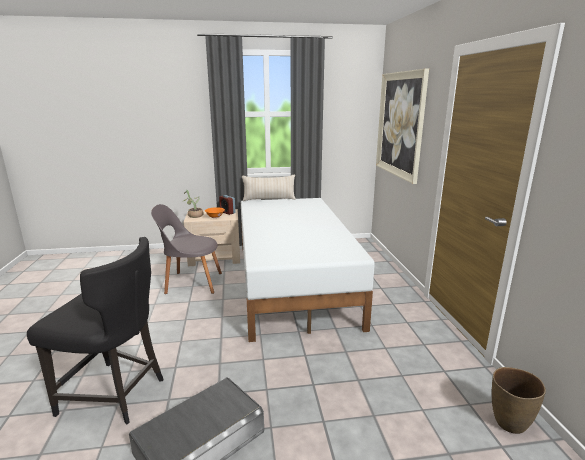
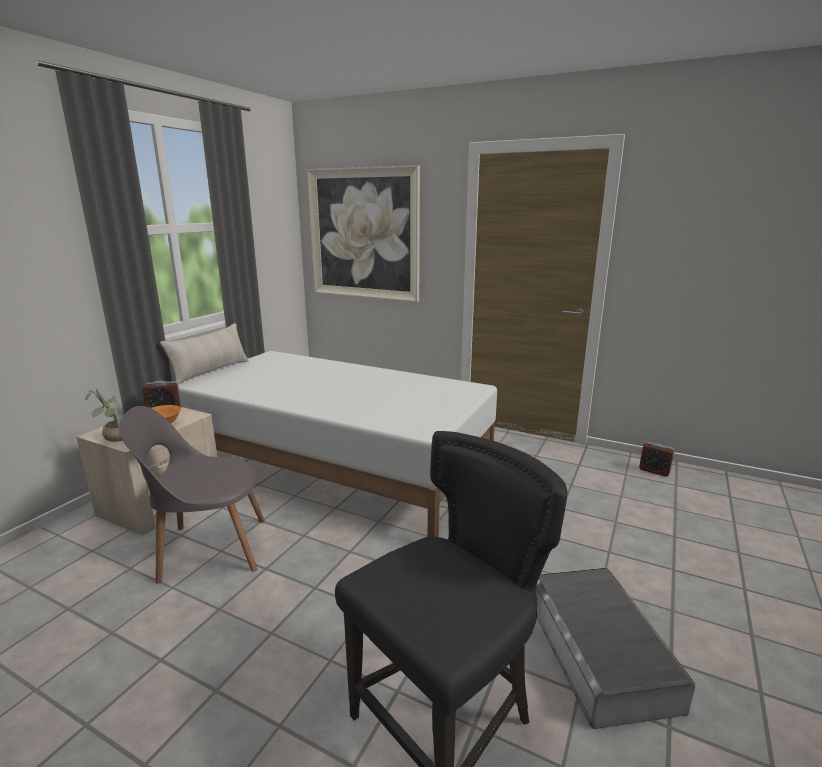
camera: 55 degrees left, 0 degrees up
(191, 283) = (208, 549): grey chair -> grey chair turned 45 degrees clockwise
(509, 423) = (654, 471): brown vase -> alarm clock

